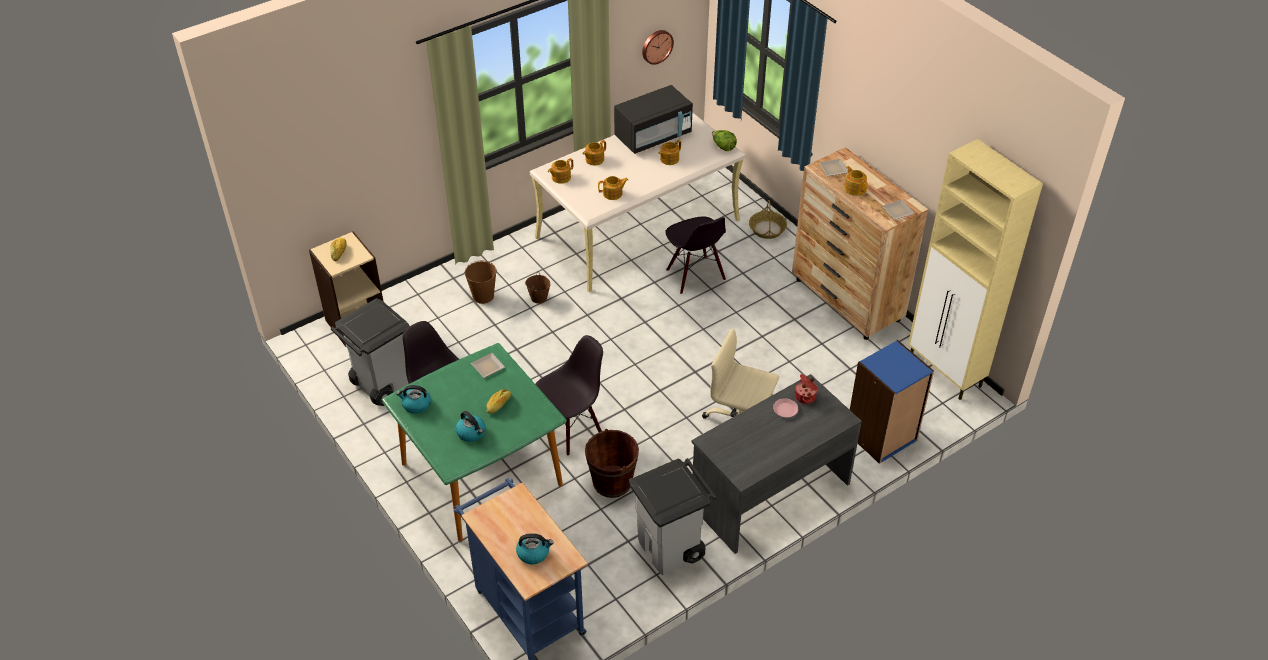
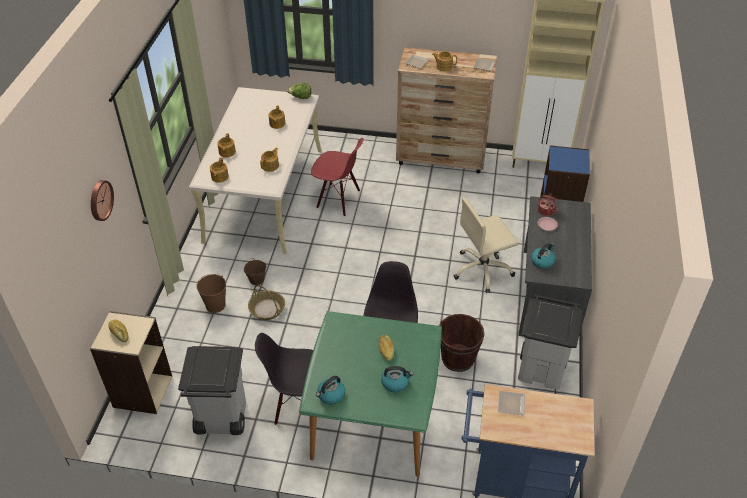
camera: 45 degrees left, 0 degrees up
(486, 366) = (342, 332): plate -> plate (510, 405)
(533, 553) = (557, 421): kettle -> kettle (542, 261)
(653, 136) = (246, 116): black microwave -> none
(656, 46) = (210, 45): wall clock -> wall clock (100, 200)
(695, 275) = (338, 199): black chair -> red chair
(767, 229) = (344, 146): basket -> basket (267, 309)

